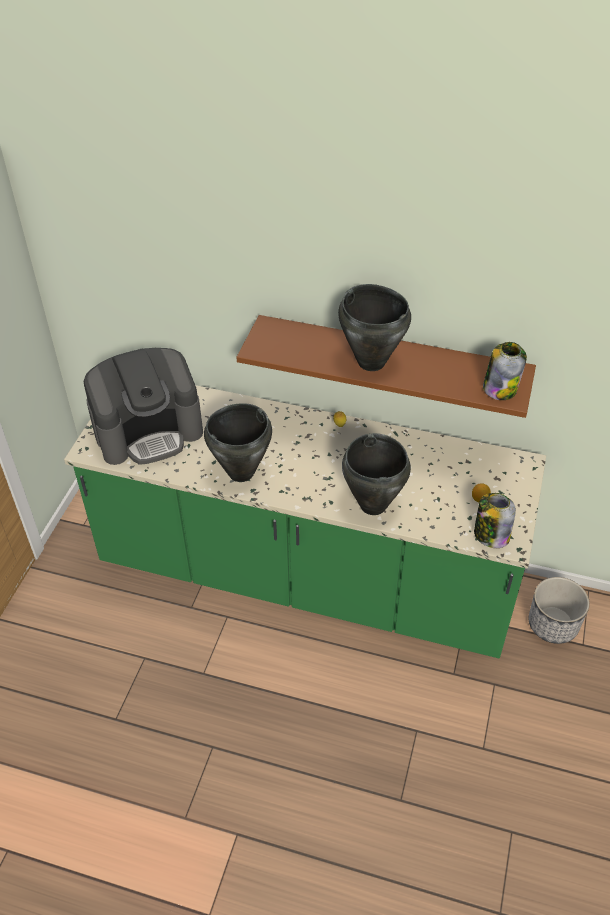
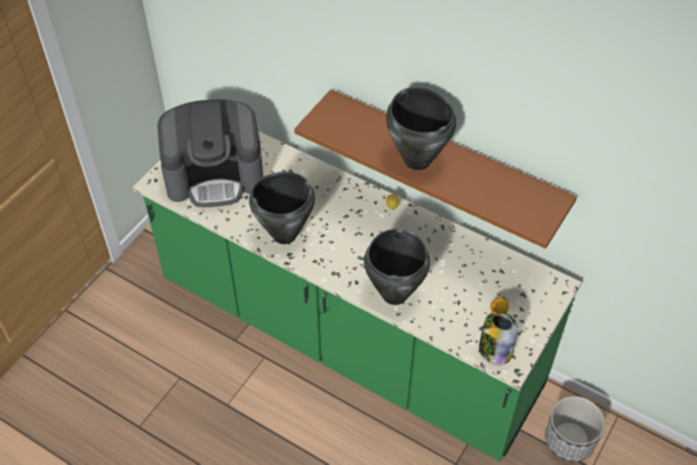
camera: 15 degrees right, 5 degrees up
(500, 388) = (530, 213): jar -> none

